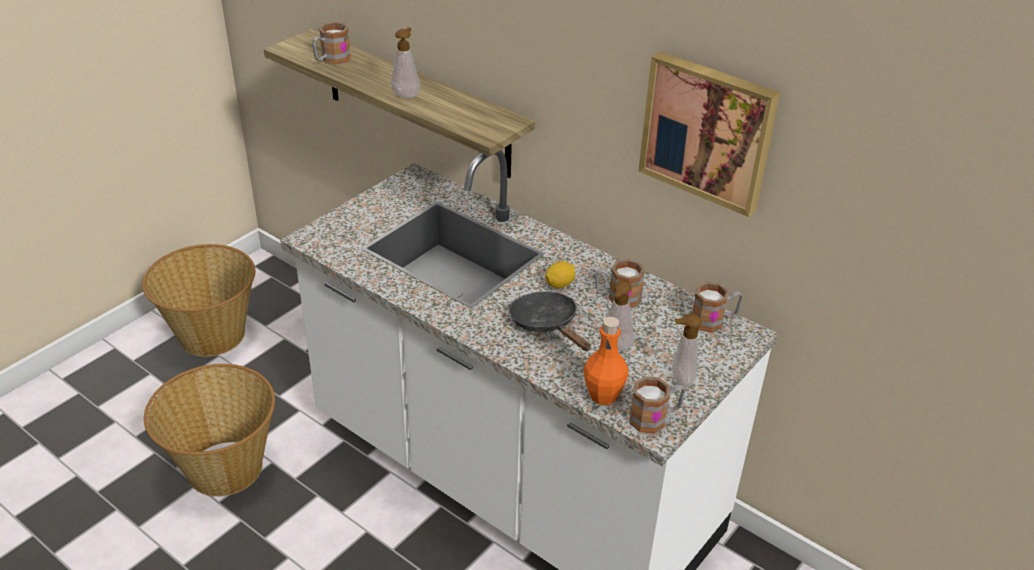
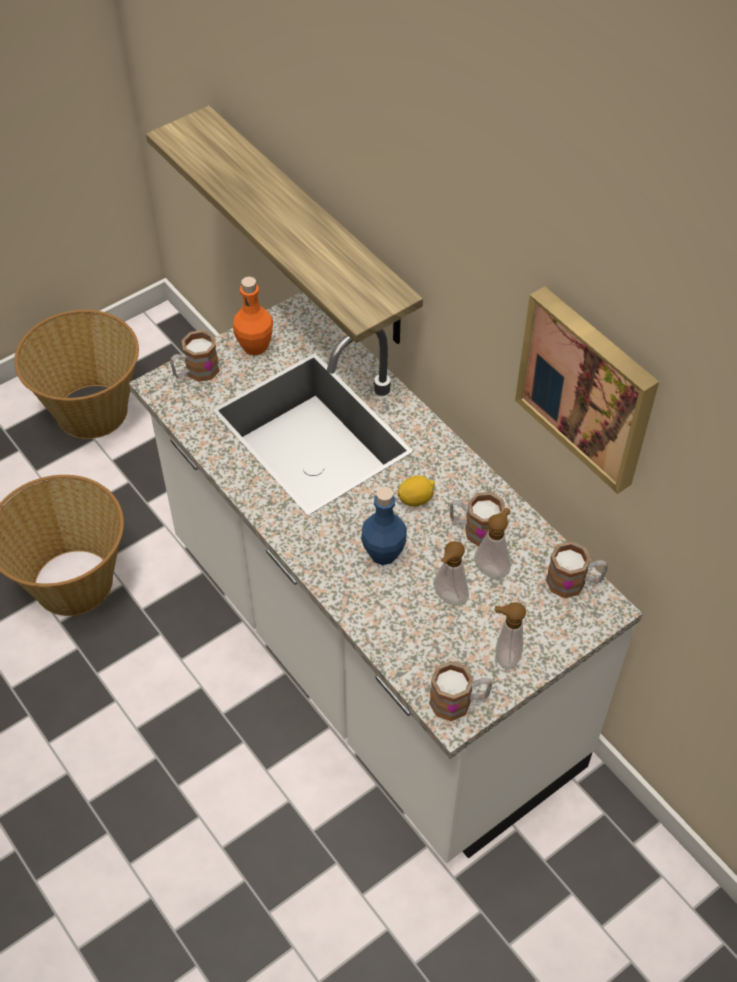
camera: 15 degrees right, 15 degrees up
(331, 60) = (217, 163): mug -> mug (195, 372)
(406, 94) = (287, 234): soap dispenser -> soap dispenser (492, 568)
(547, 324) = (383, 553): black frying pan -> blue bottle
(603, 395) = (413, 661): orange bottle -> orange bottle (255, 346)

